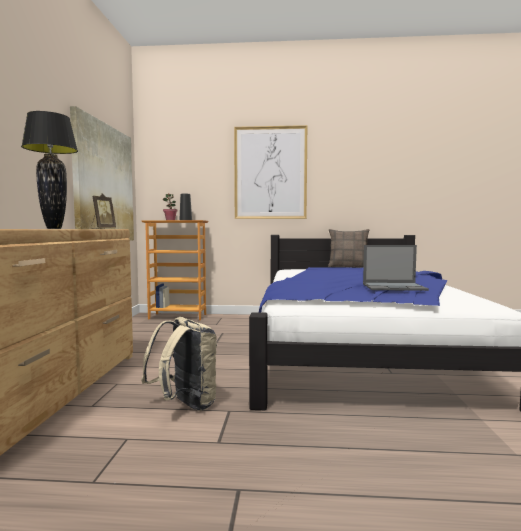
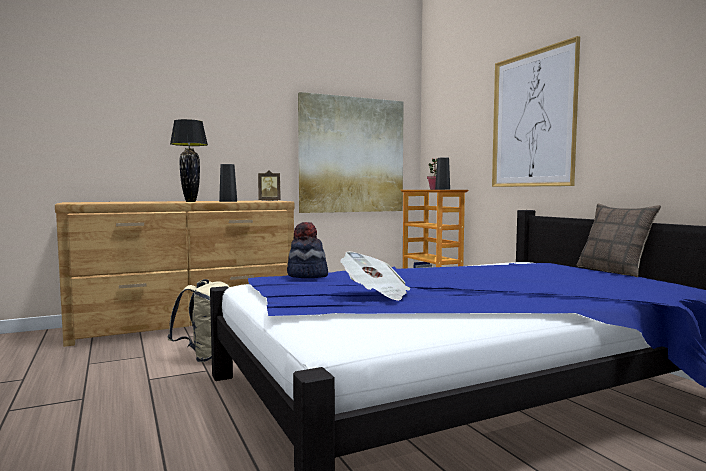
camera: 60 degrees right, 0 degrees up
(79, 228) = (228, 201): none -> black vase
(300, 289) = (307, 276): none -> hat
(394, 287) = (376, 294): laptop -> newspaper

